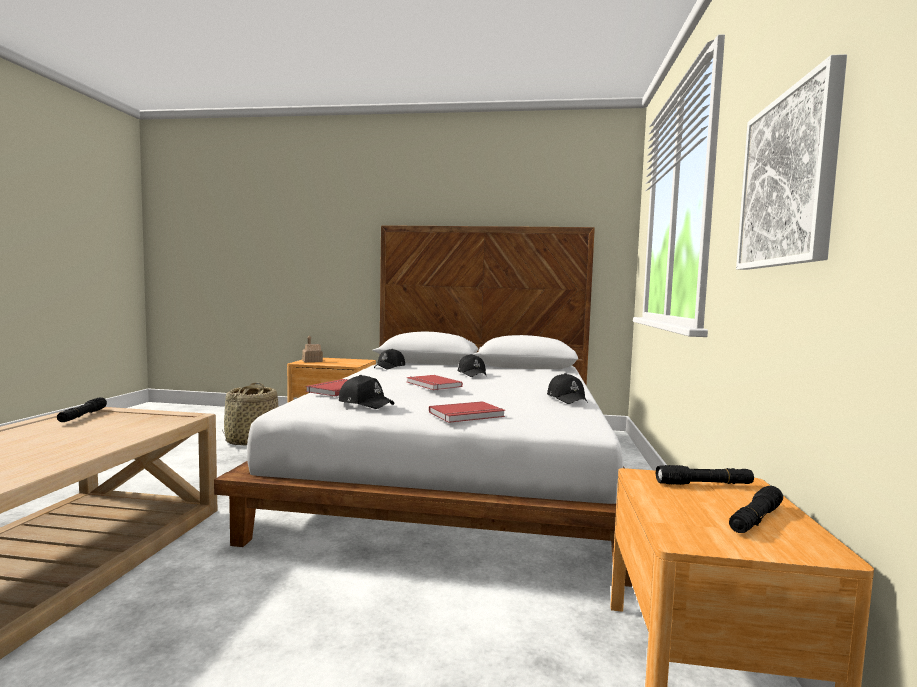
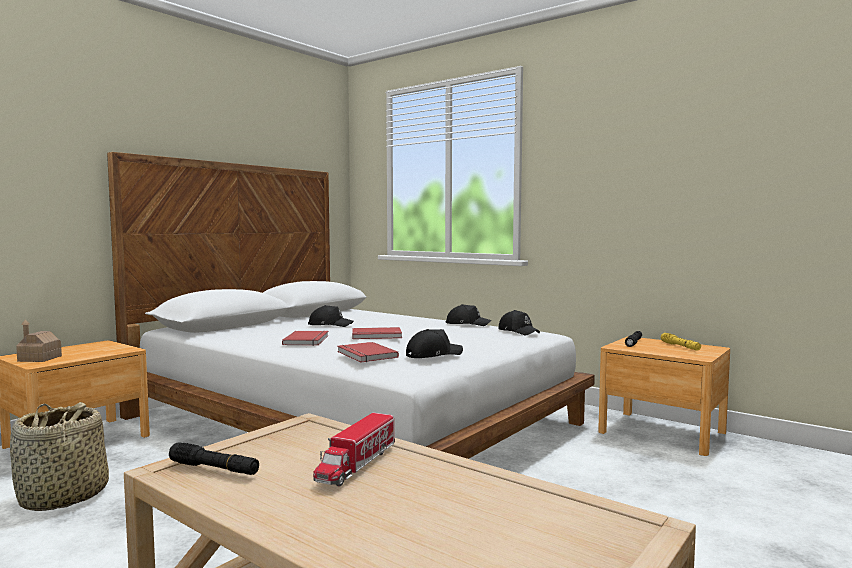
camera: 60 degrees left, 0 degrees up
(79, 438) = (356, 464): none -> toy truck
(390, 367) = (235, 336): black cap -> black cap (518, 331)
(467, 415) = (495, 343): red book -> red book (308, 340)
(755, 519) = (680, 346): black flashlight -> yellow flashlight
(788, 180) = (630, 180): picture -> none

